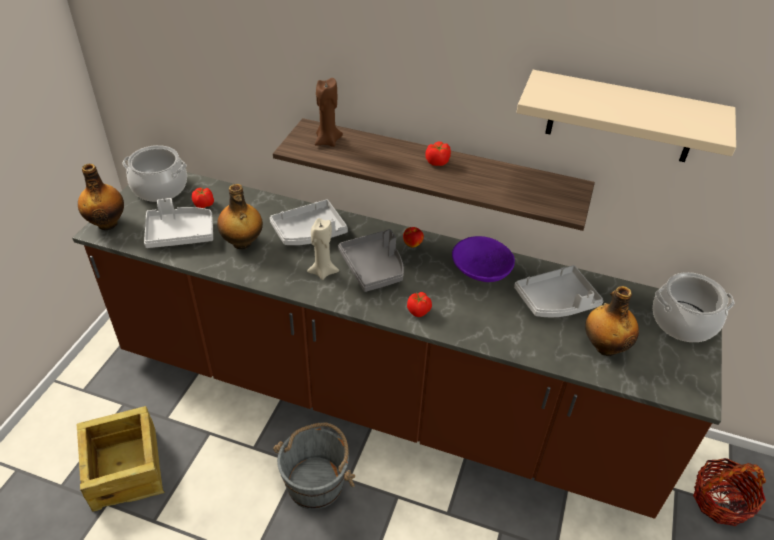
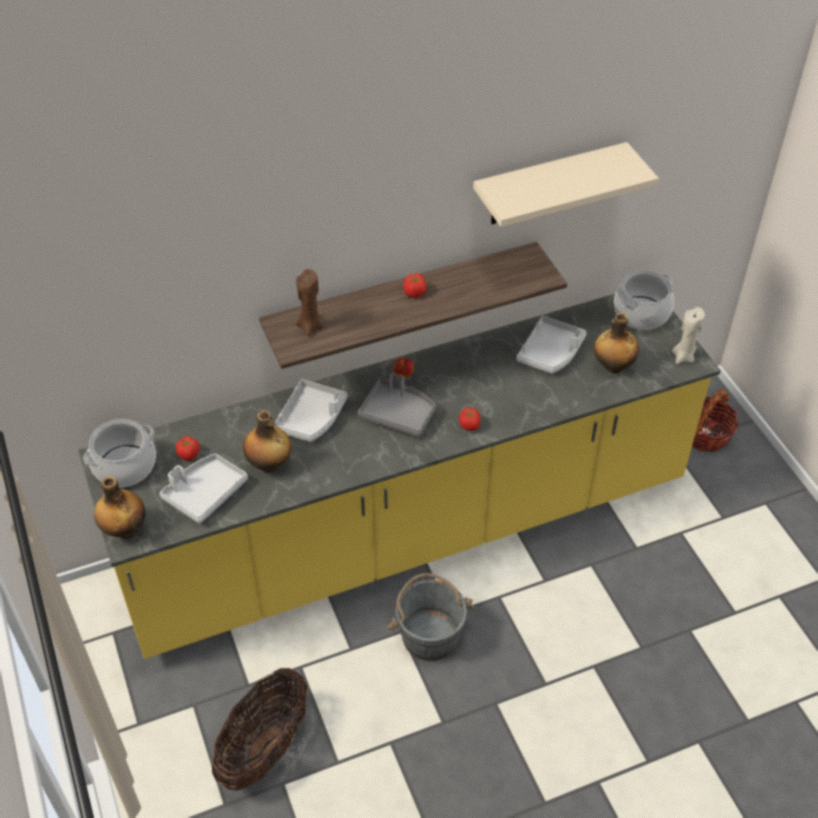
camera: 40 degrees left, 5 degrees up
(126, 468) = (264, 747): crate -> basket
(323, 272) = (364, 443): beige candle -> beige candle (683, 357)
(382, 398) = (409, 533): brown counter -> yellow counter
(481, 270) = (475, 362): purple bowl -> none

